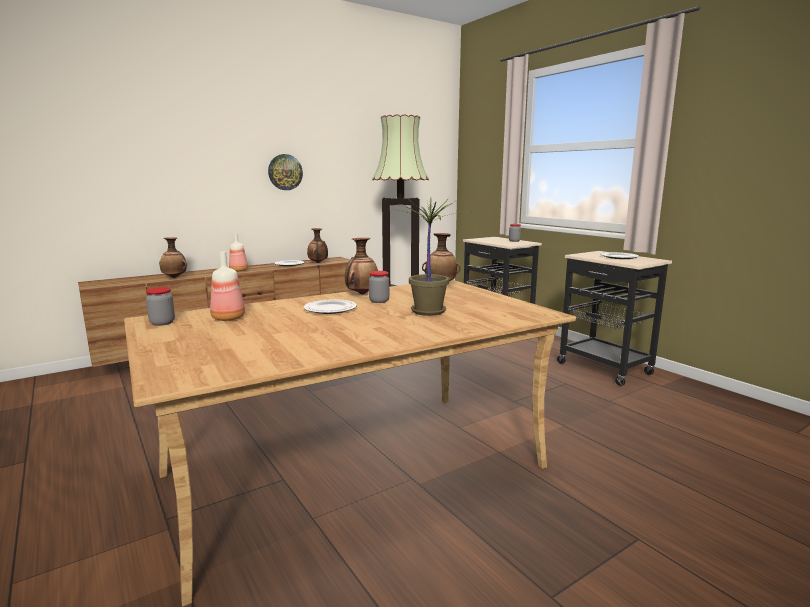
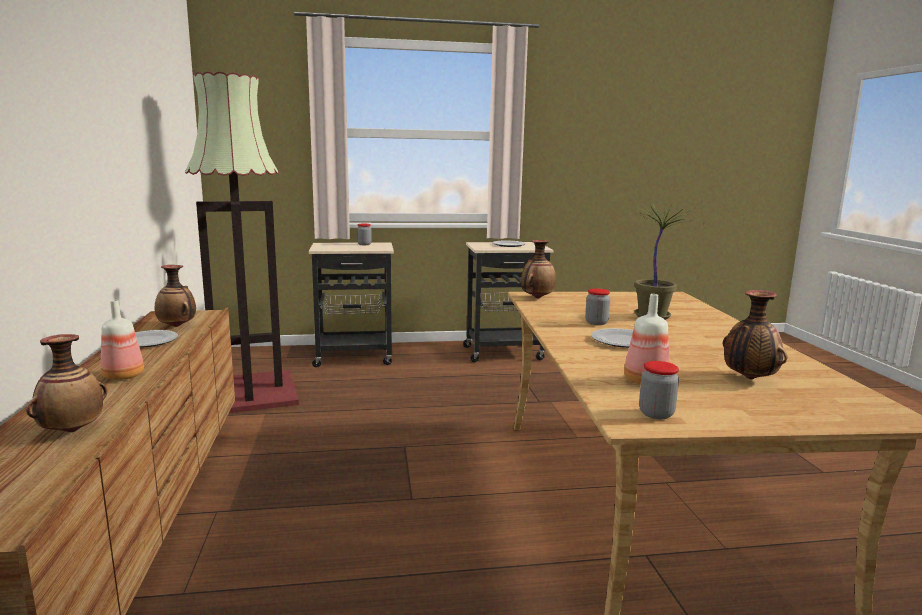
camera: 65 degrees left, 0 degrees up
(285, 172) = (88, 164): wall clock -> none
(361, 294) = (555, 323): vase -> vase (748, 378)

